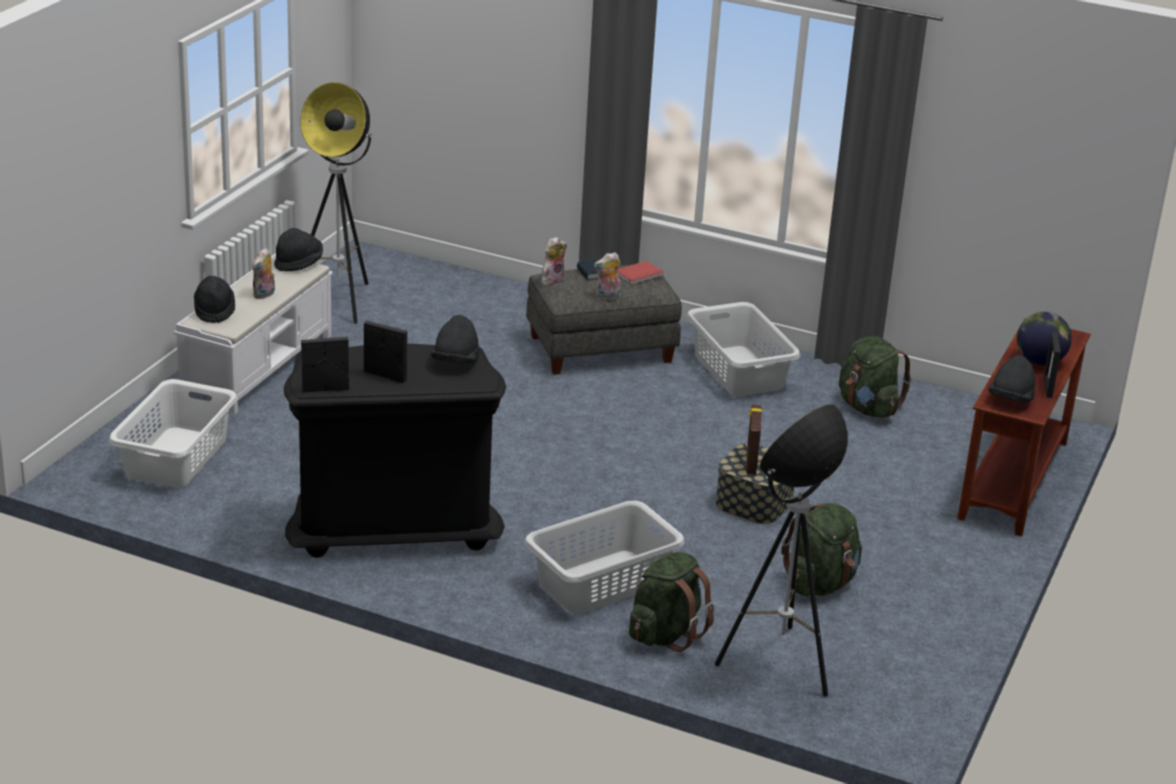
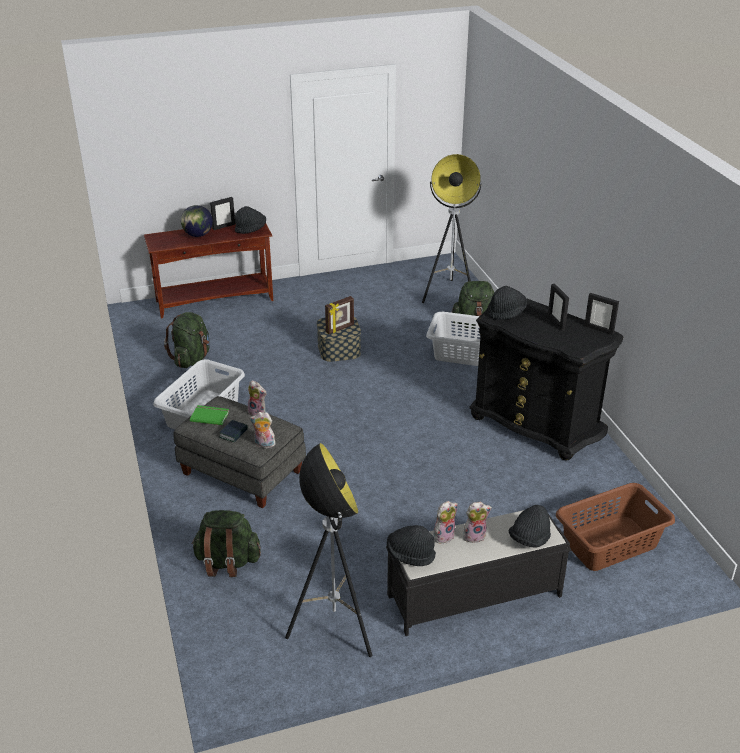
camera: 130 degrees left, 5 degrees up
(175, 458) = (611, 543): white laundry basket -> brown laundry basket
(258, 365) = (473, 596): white bench -> black bench
(290, 284) = (443, 535): none -> plush toy
(640, 275) = (210, 416): red book -> green book
(820, 584) = (379, 309): green backpack -> green backpack (227, 562)

